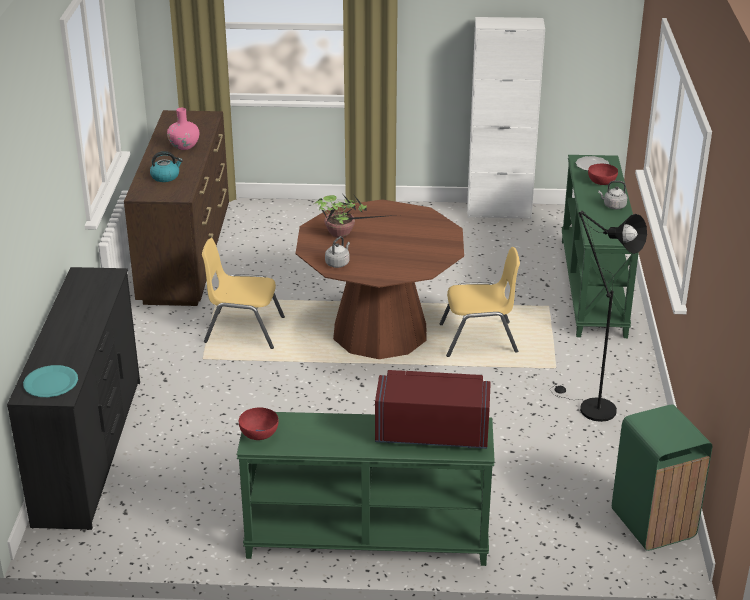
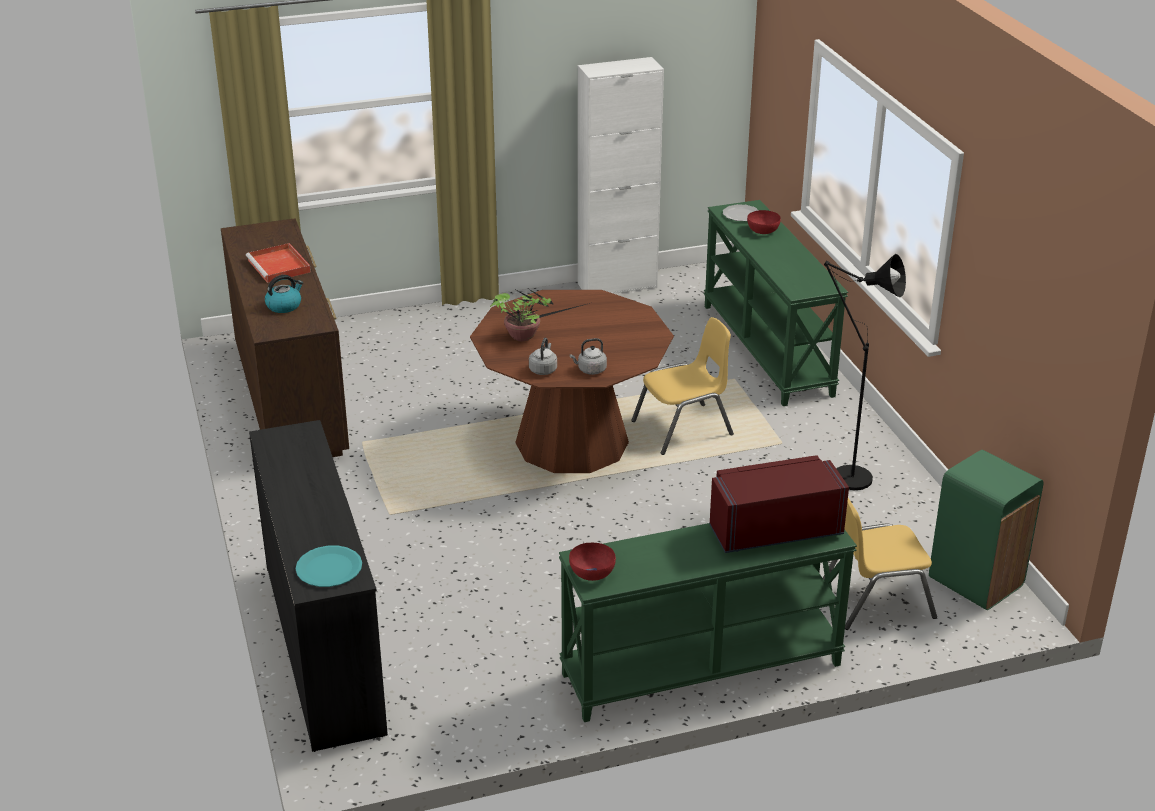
camera: 20 degrees left, 0 degrees up
(184, 146) = (279, 266): pink vase -> red tray
(244, 330) = (416, 472): yellow chair -> yellow chair (876, 600)
(613, 206) = (792, 255): grey kettle -> grey kettle (590, 370)

